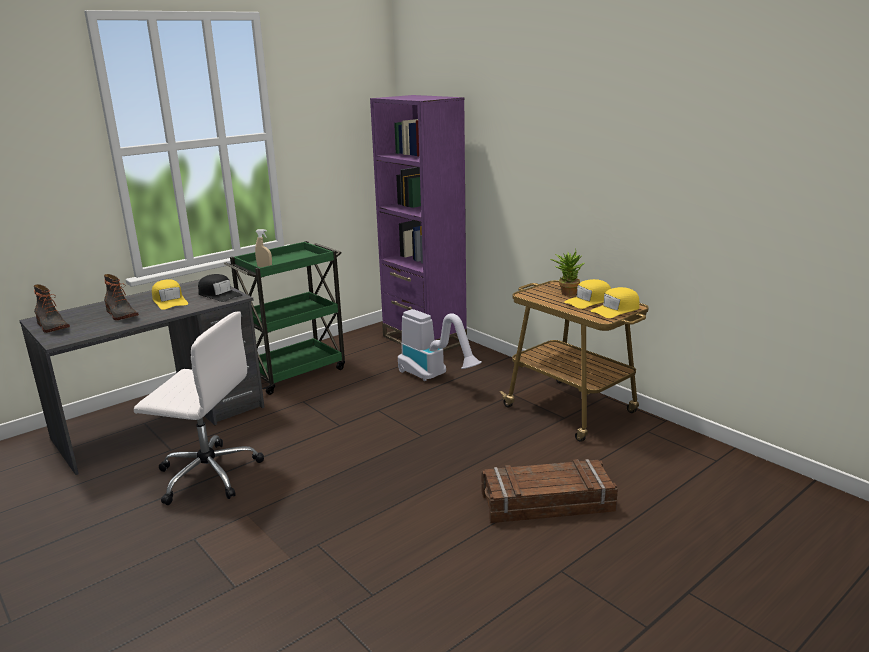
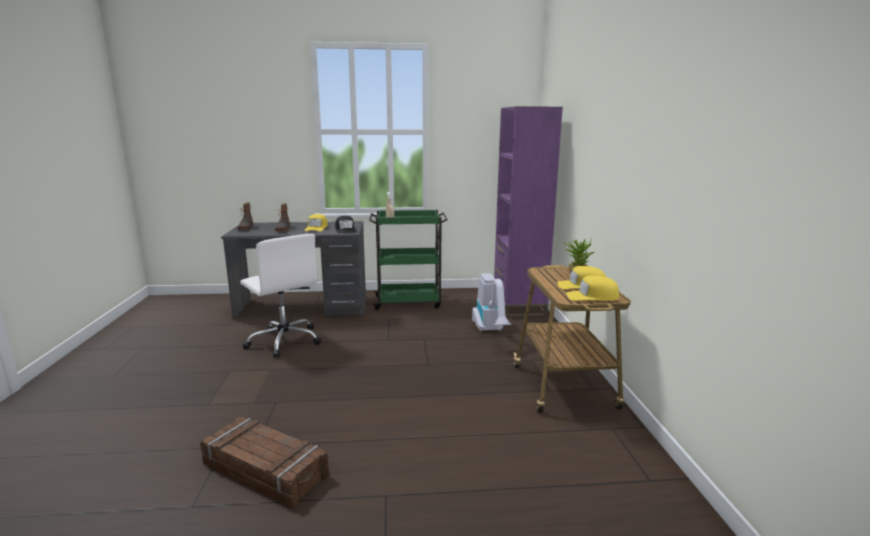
camera: 35 degrees right, 5 degrees down
(547, 503) = (446, 444): crate -> crate (264, 470)

